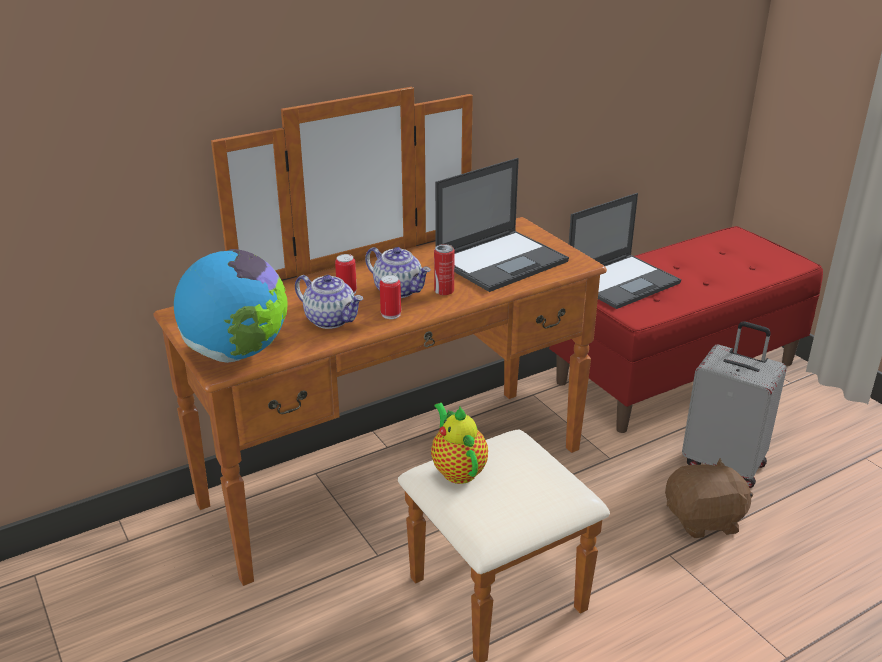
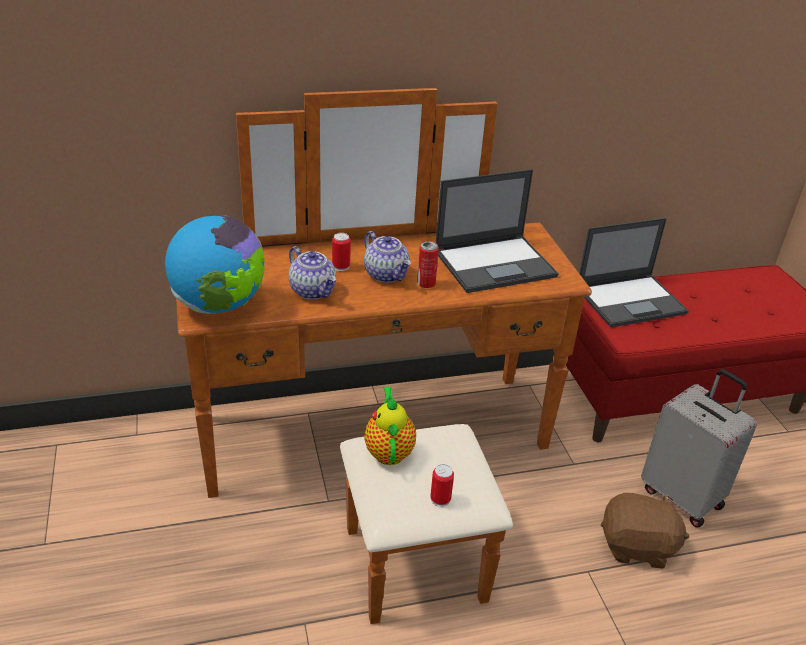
camera: 15 degrees right, 5 degrees up
(391, 314) = (367, 296): can -> can (440, 499)

